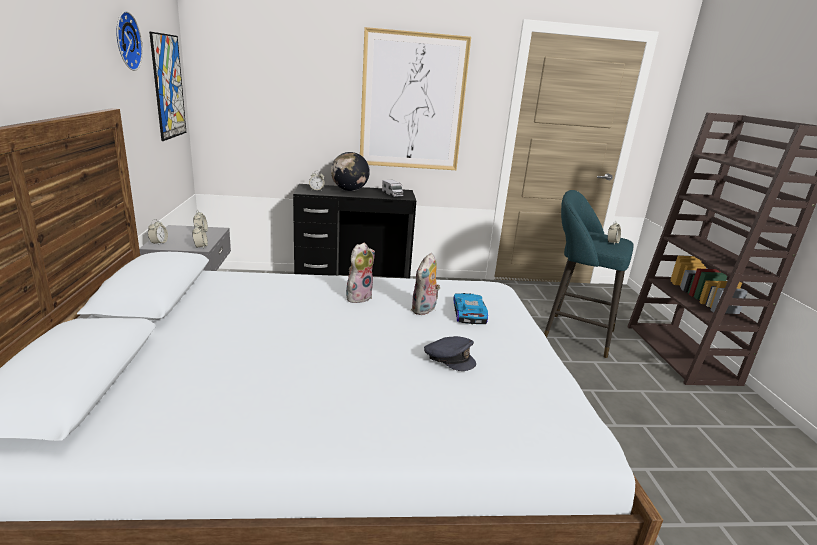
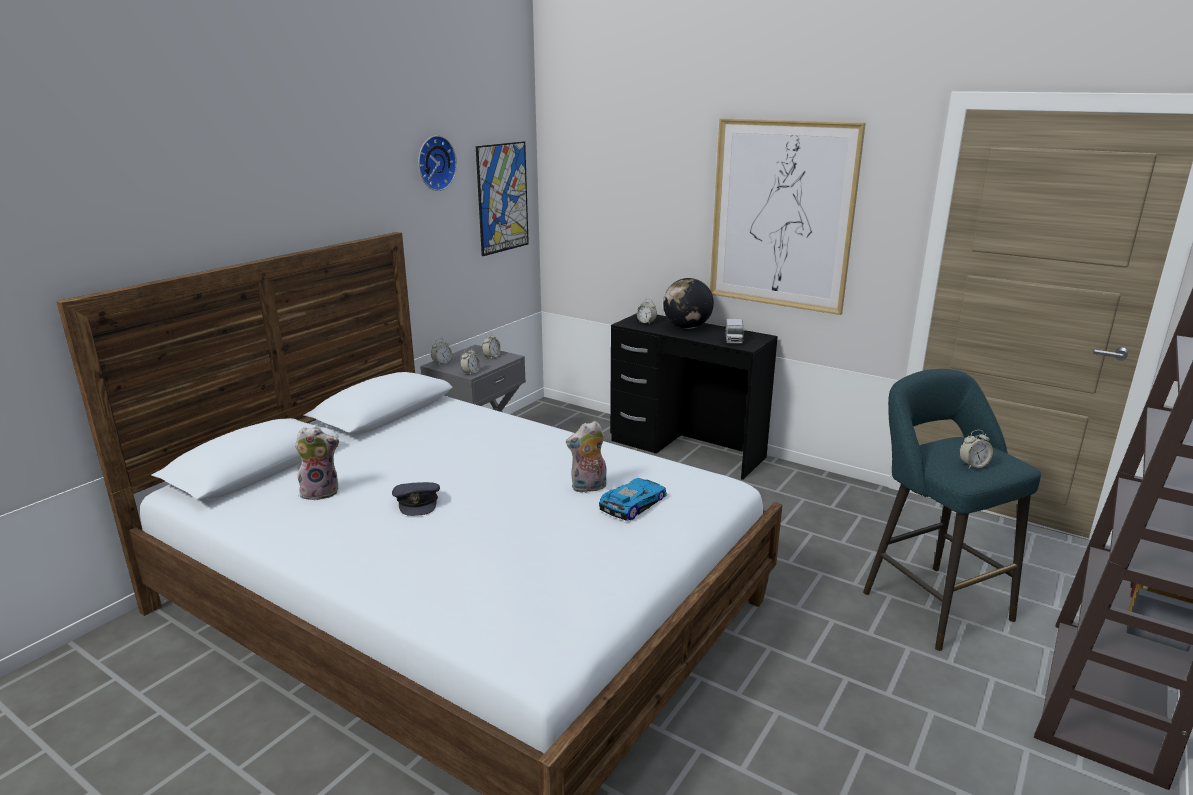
camera: 40 degrees right, 0 degrees up
(358, 296) = (544, 456): plush toy -> plush toy (321, 492)
(449, 358) = (529, 539): grey cap -> grey cap (417, 502)

